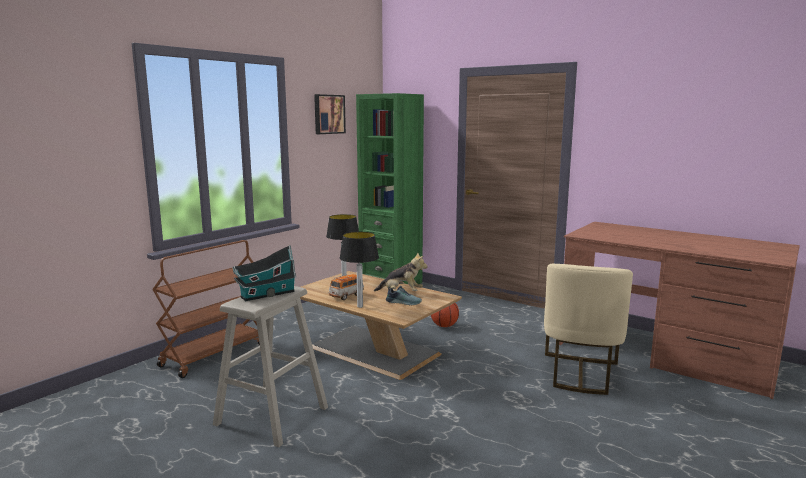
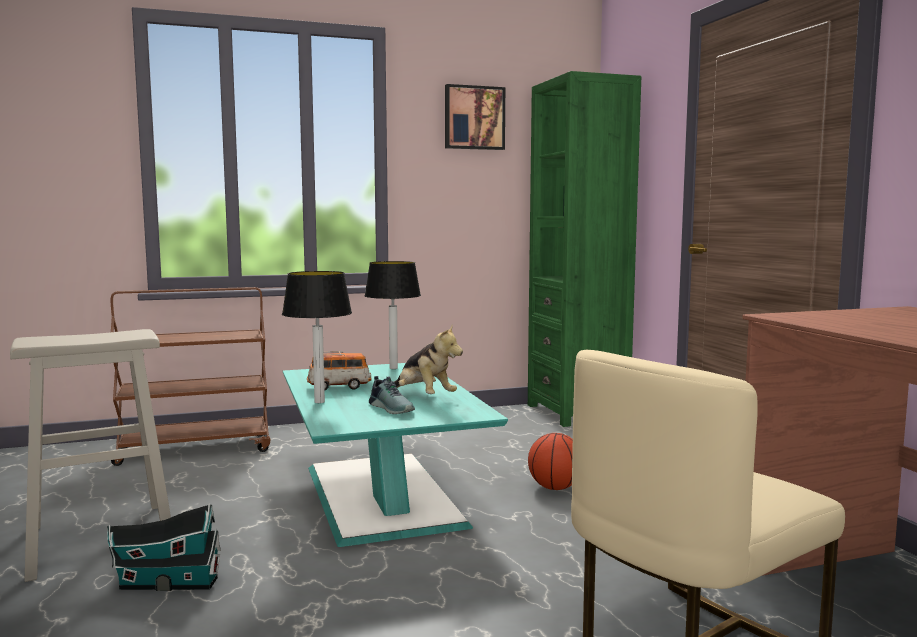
camera: 35 degrees right, 5 degrees down
(266, 295) = (89, 336): toy house -> toy house (165, 583)
(372, 350) = (380, 493): brown coffee table -> turquoise coffee table

